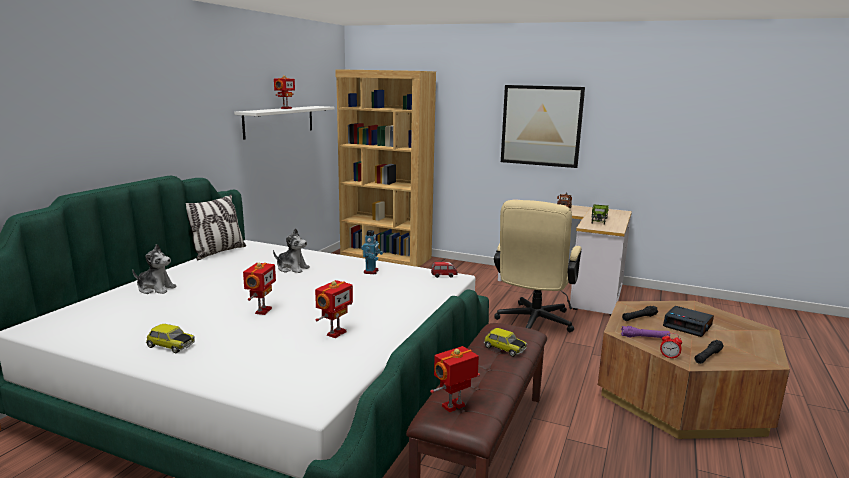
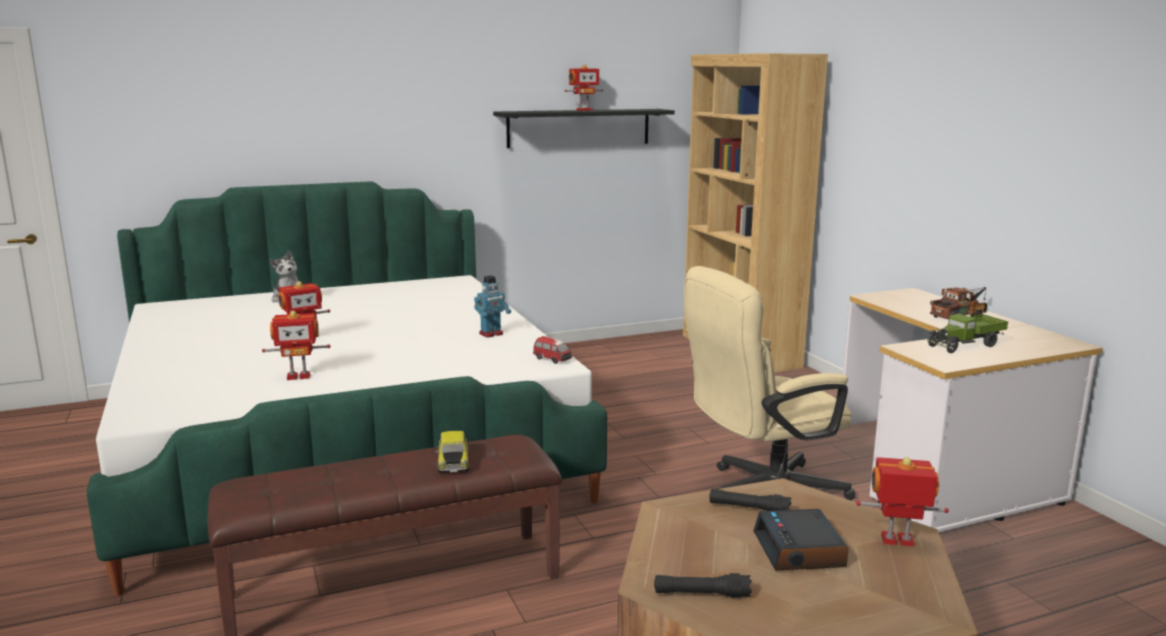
camera: 45 degrees right, 0 degrees up
(170, 346) = (181, 345): toy car -> none
(218, 252) = (415, 281): pillow -> none
(279, 121) = (579, 128): white shelf -> black shelf
(292, 268) = (431, 311): plush toy -> none
(454, 407) = (265, 486): toy robot -> toy robot (897, 541)
(541, 125) = (965, 153): picture -> none
(644, 337) = (679, 532): purple flashlight -> none
(669, 357) = (641, 566): alarm clock -> none

